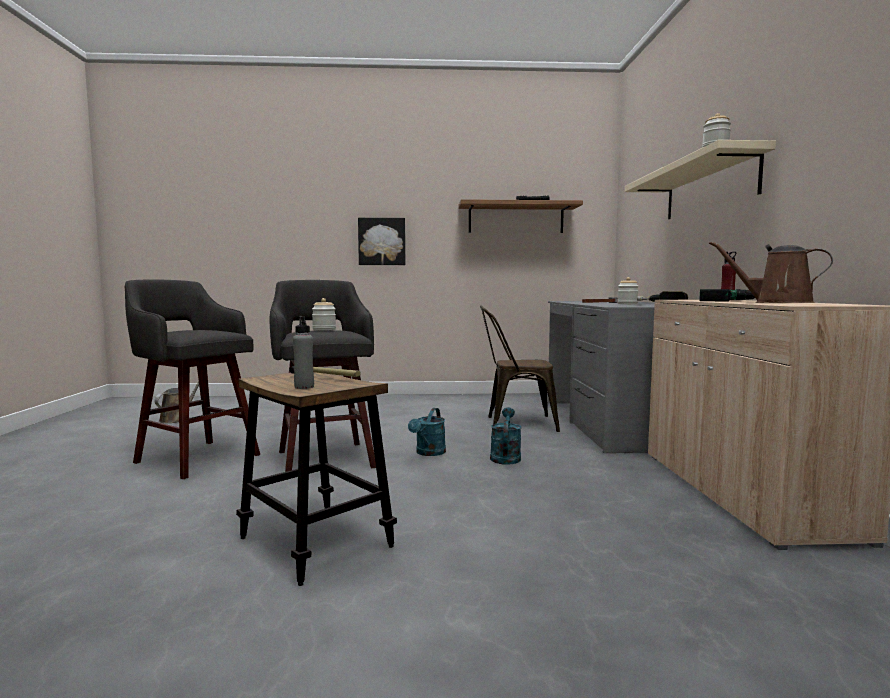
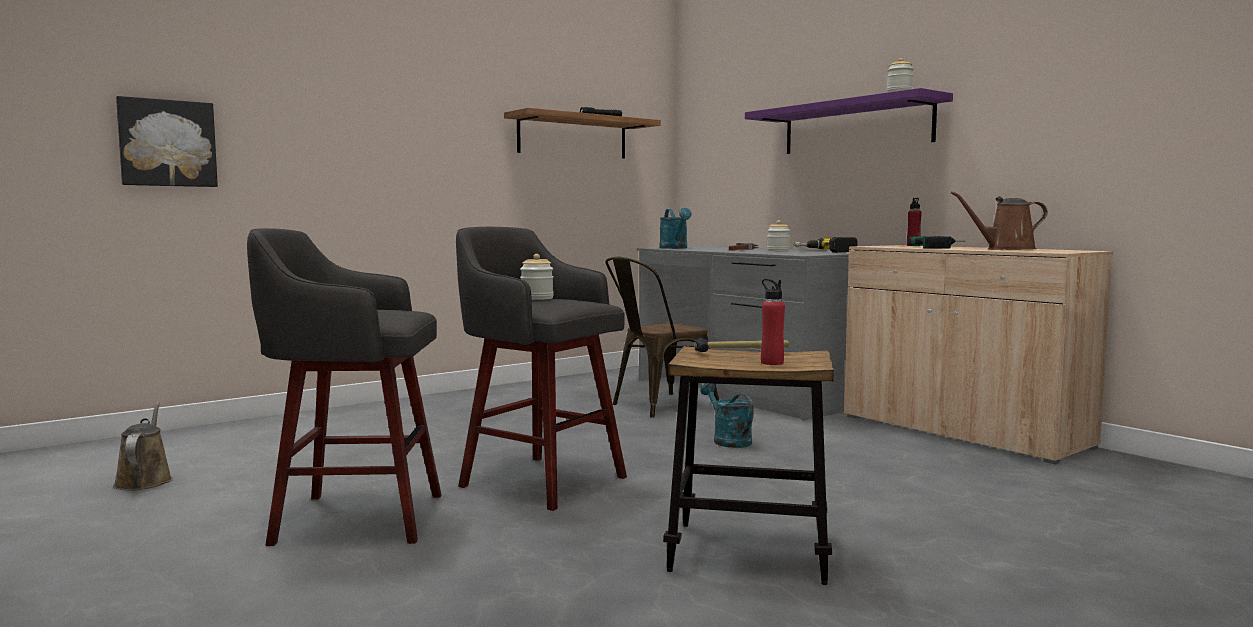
camera: 35 degrees left, 0 degrees up
(304, 387) = (772, 363): grey bottle -> red bottle
(382, 241) = (400, 161): picture -> picture (167, 143)
(428, 453) = (644, 452): turquoise watering can -> turquoise watering can (675, 248)
(709, 188) = (856, 127): beige shelf -> purple shelf

